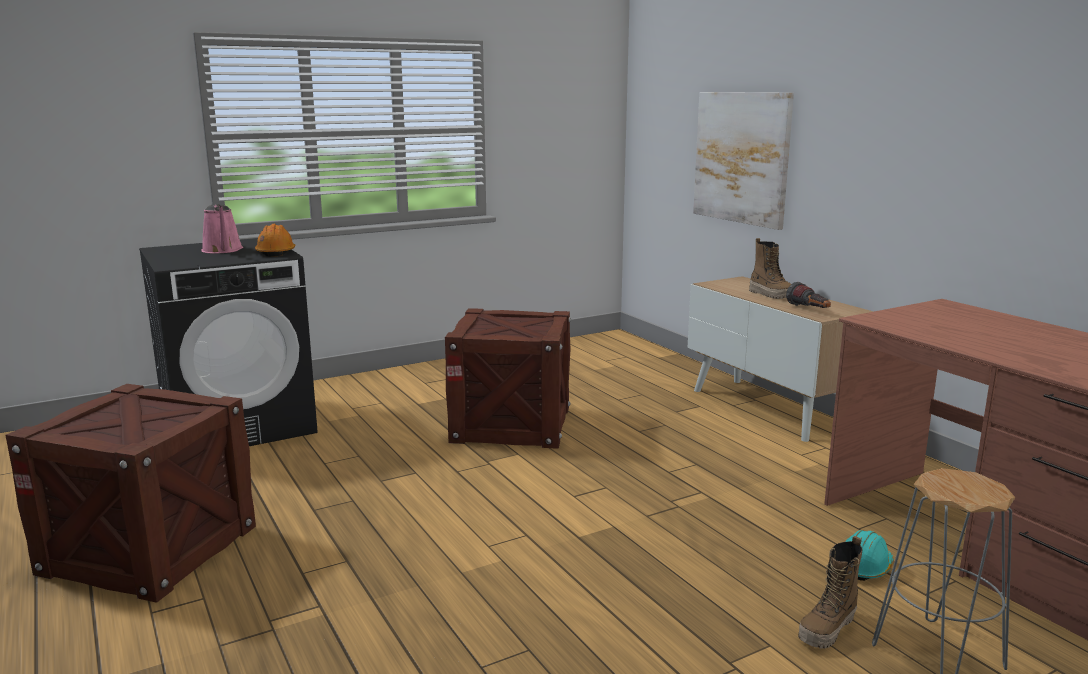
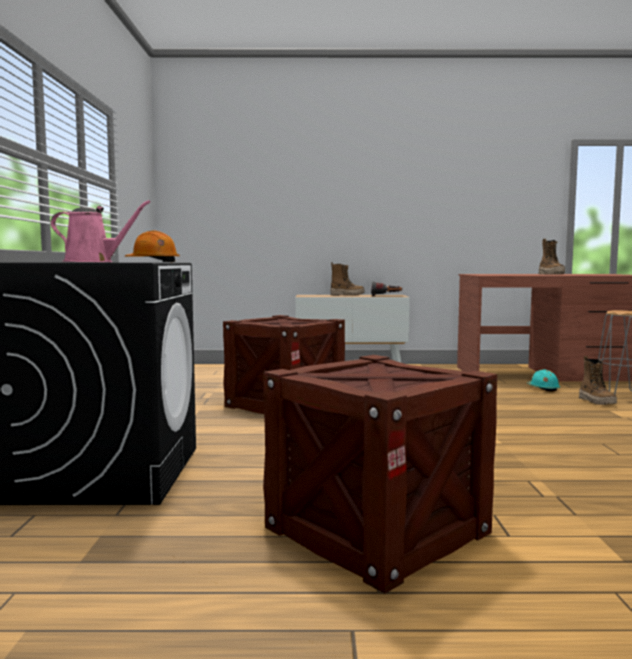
camera: 60 degrees left, 10 degrees down
(741, 157) = (286, 218): picture -> none
(1020, 350) = (551, 274): none -> boot

